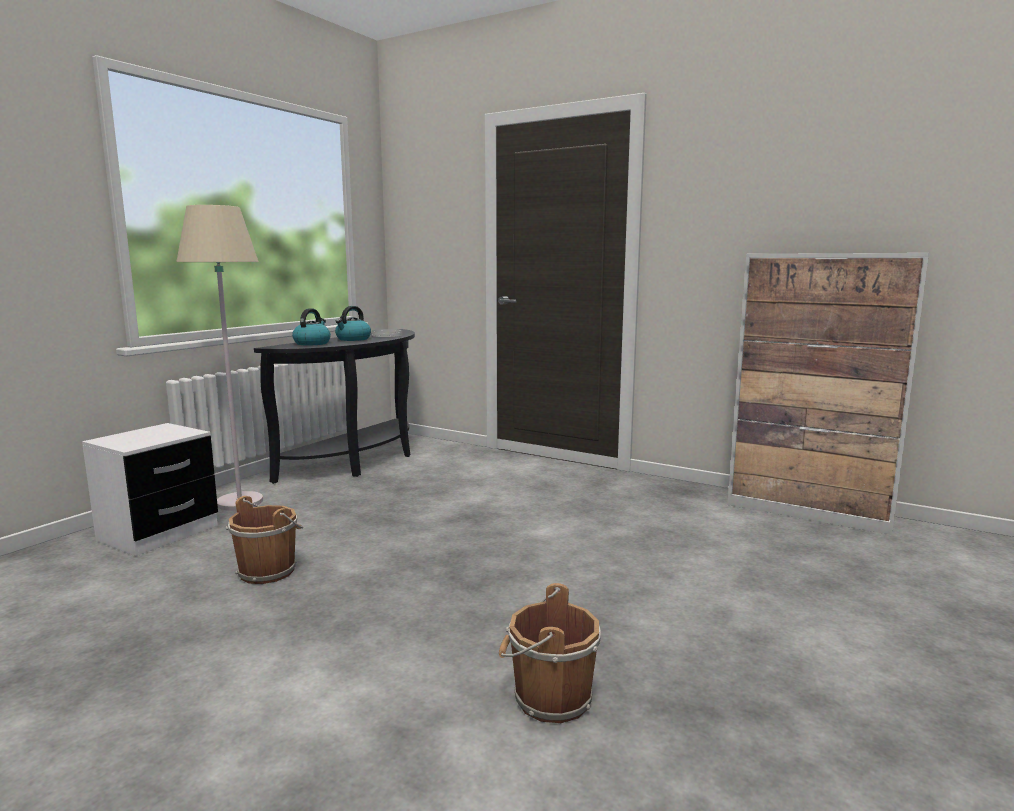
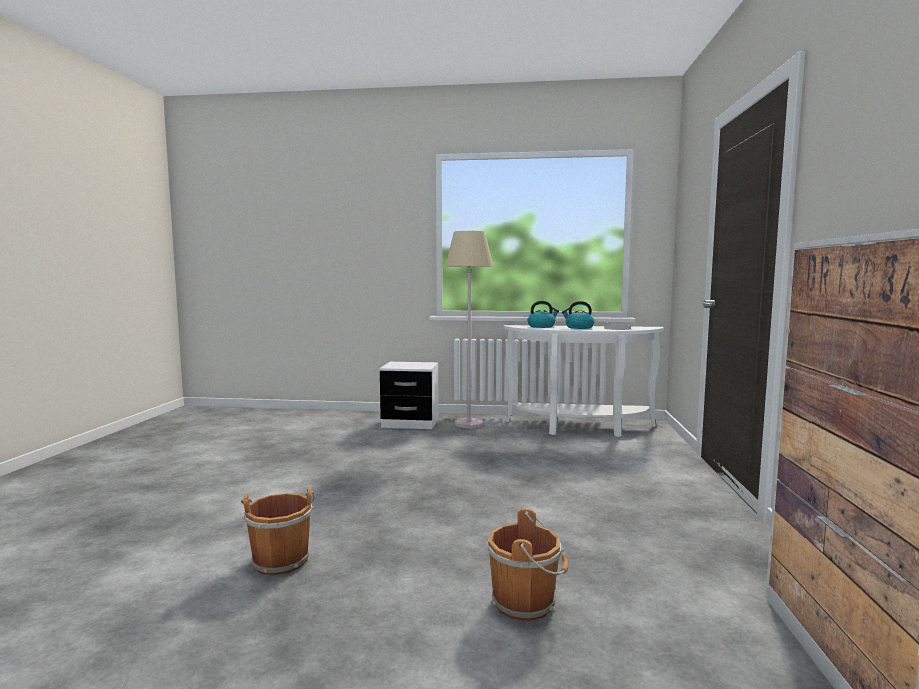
camera: 65 degrees right, 5 degrees down
(269, 570) = (389, 454): brown bucket -> brown bucket (526, 602)
(361, 461) = (581, 429): black console table -> white console table

